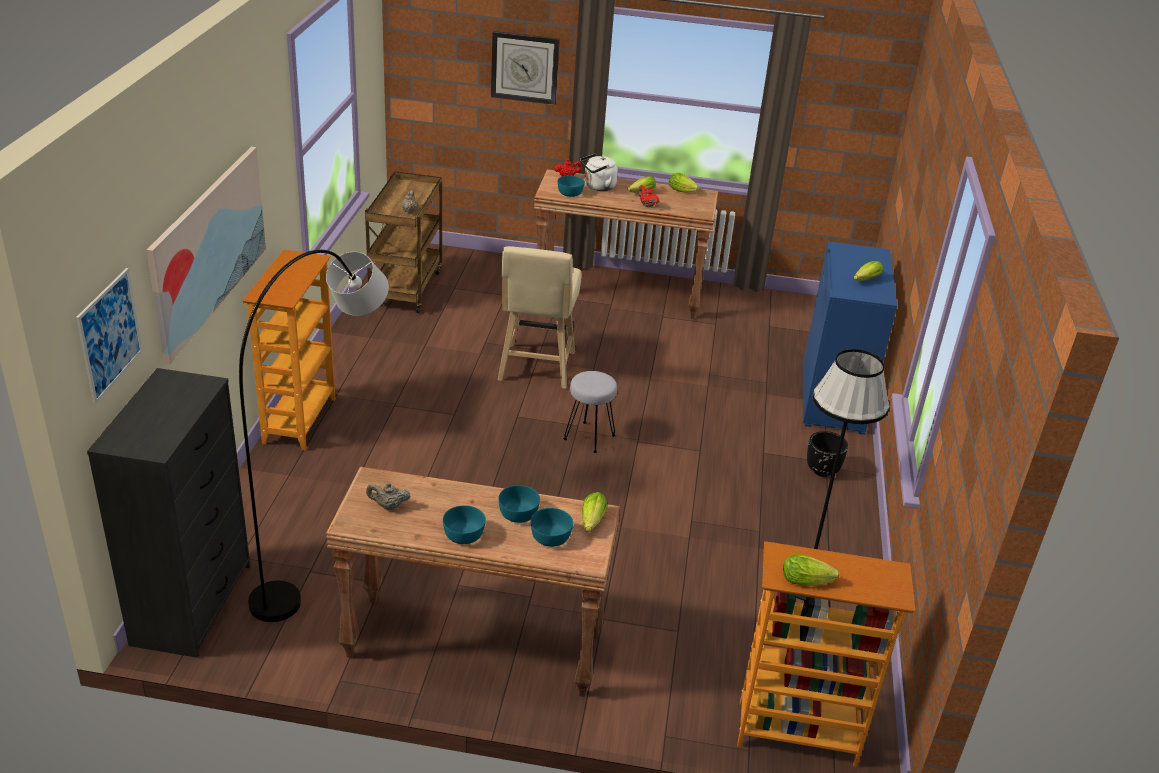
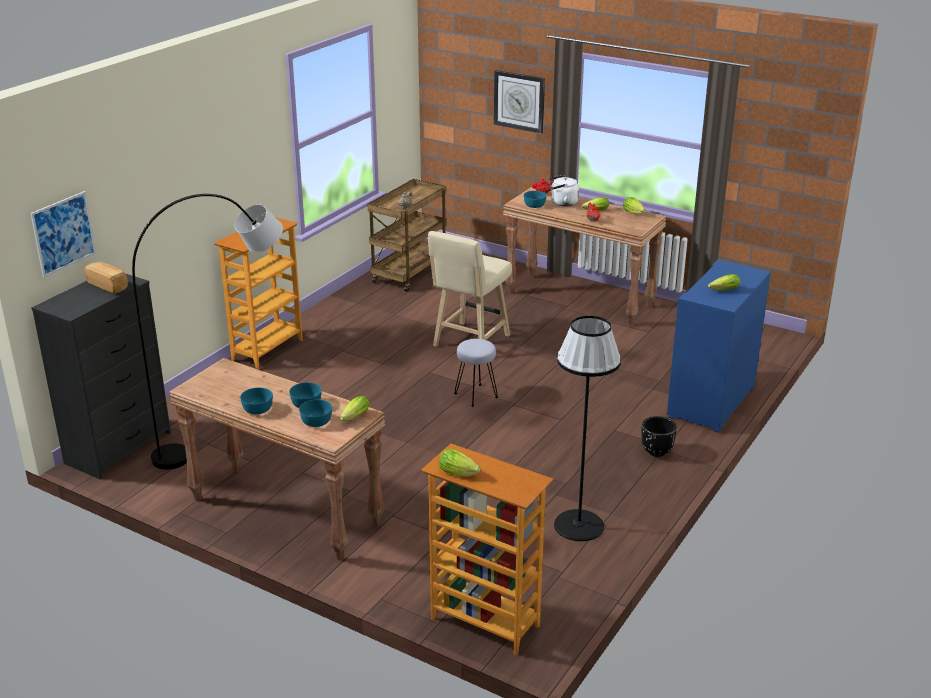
camera: 25 degrees right, 5 degrees down
(176, 396) = (108, 286): none -> bread
(210, 249) = (179, 197): picture -> none
(388, 506) = (222, 383): beige teapot -> none

